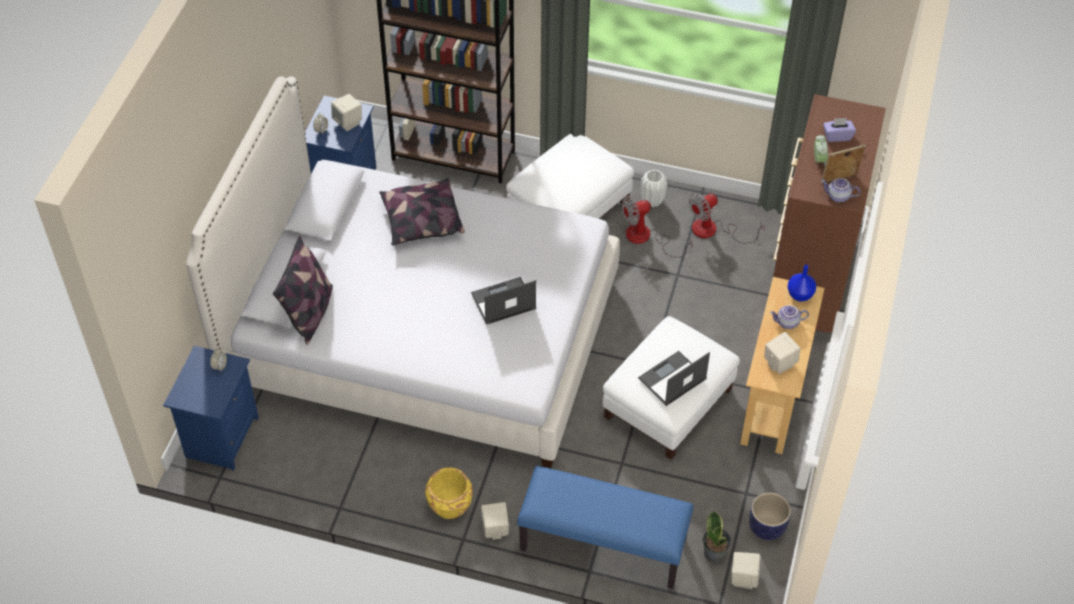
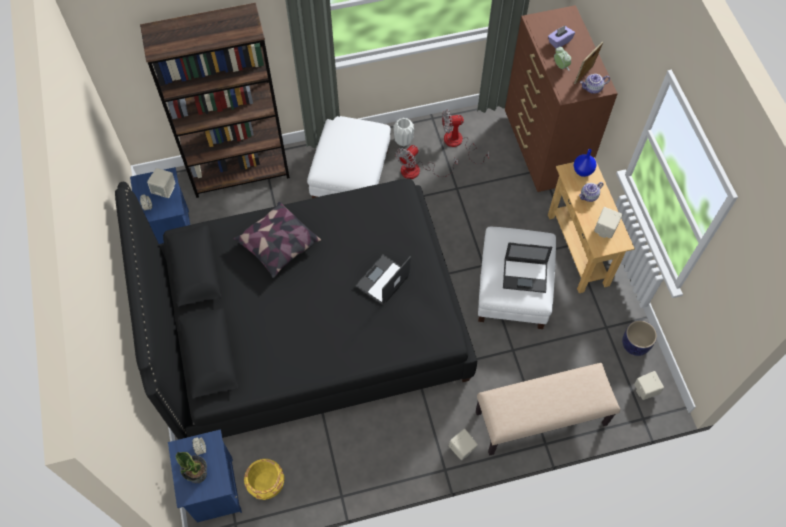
camera: 30 degrees left, 10 degrees up
(310, 313) = (243, 366): pillow -> none
(421, 334) = (309, 325): white bed -> black bed
(449, 505) = (418, 449): yellow planter -> yellow planter (266, 484)
(602, 545) = (540, 419): blue bench -> beige bench
(671, 379) = (525, 275): laptop -> laptop turned 105 degrees counterclockwise
(713, 230) = (458, 143): fan -> fan turned 60 degrees clockwise
(714, 553) = (615, 382): potted plant -> potted plant (198, 474)

